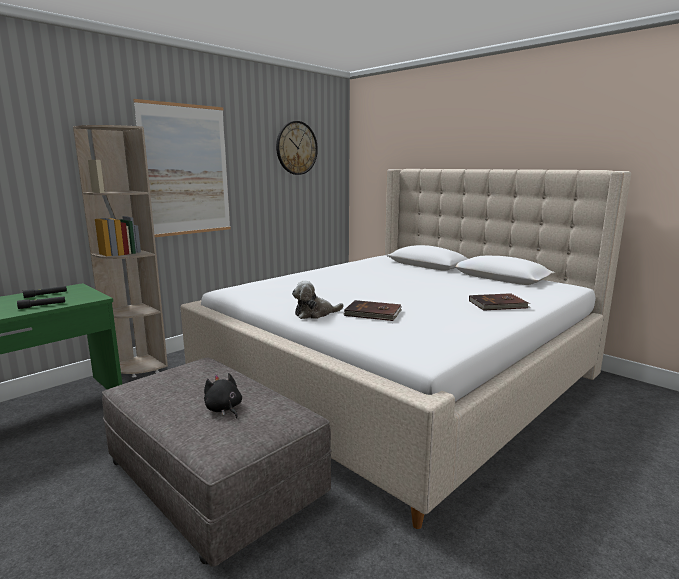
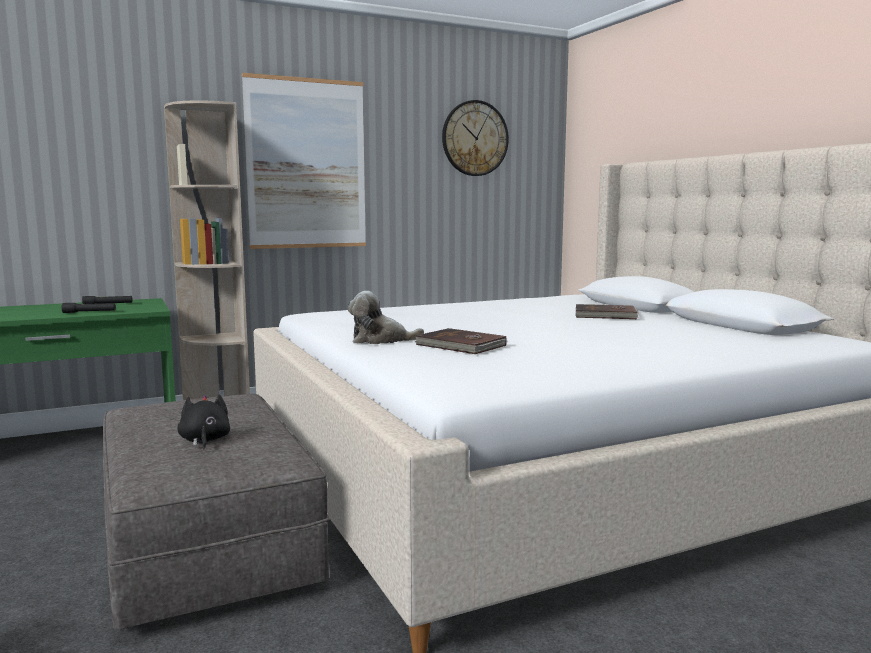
camera: 20 degrees right, 5 degrees down
(498, 304) = (675, 351): brown book -> brown book (606, 315)

